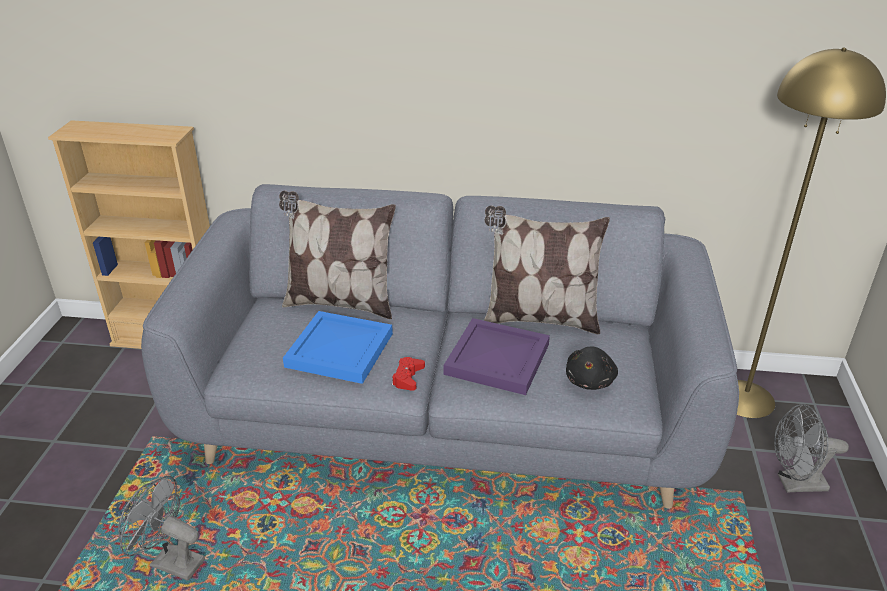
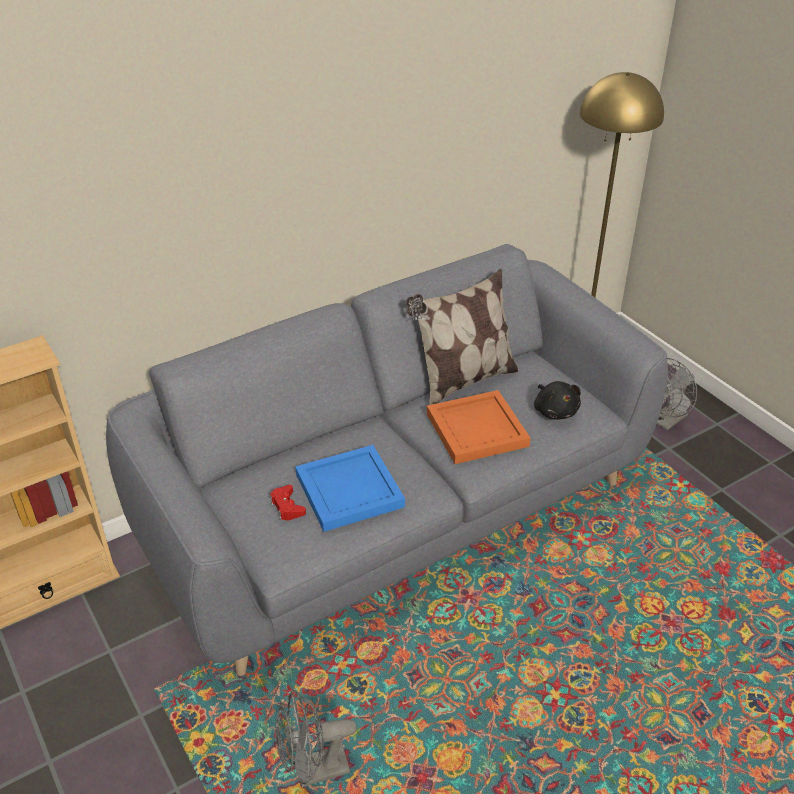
camera: 40 degrees left, 5 degrees up
(339, 302) = (290, 450): pillow -> none
(408, 377) = (430, 482): red game controller -> red game controller (287, 507)
(495, 359) = (476, 431): purple tray -> orange tray

